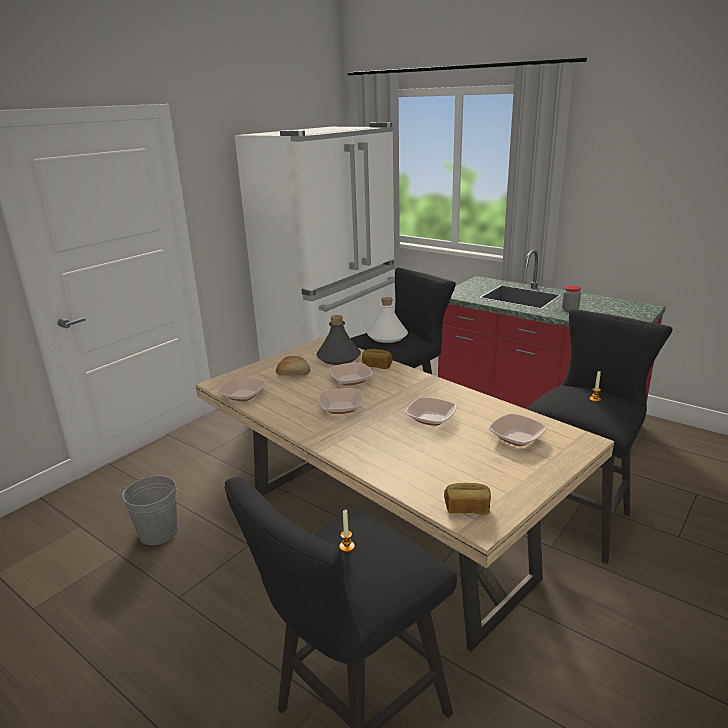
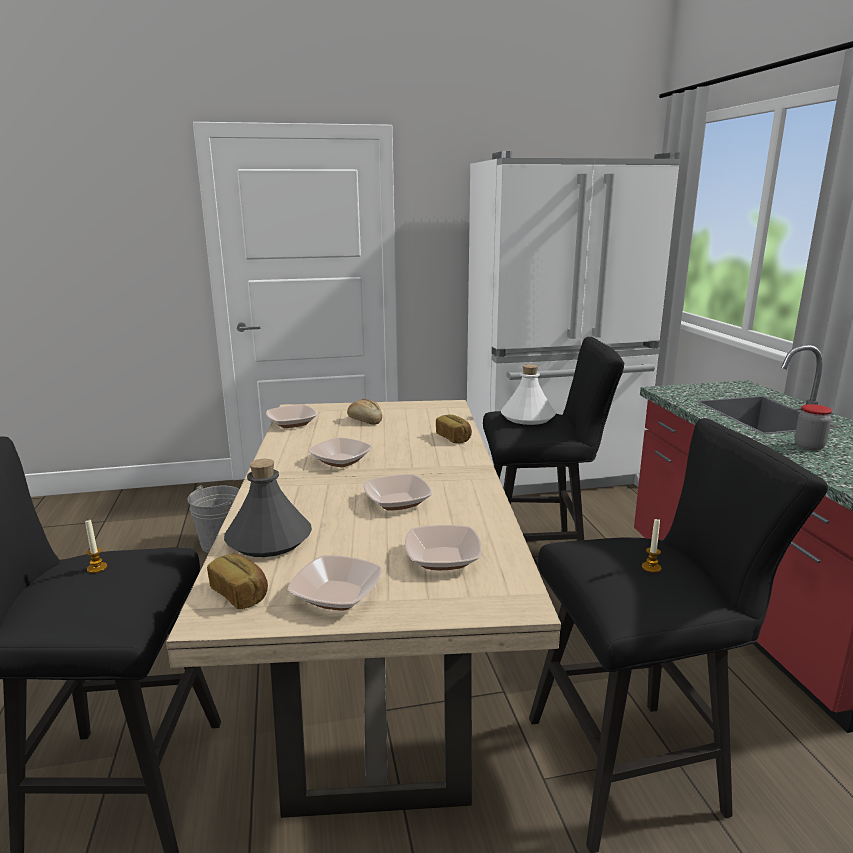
camera: 40 degrees right, 5 degrees down
(338, 357) = (434, 420): grey bottle -> grey bottle (269, 539)
(351, 380) = (402, 441): bowl -> bowl (337, 595)

